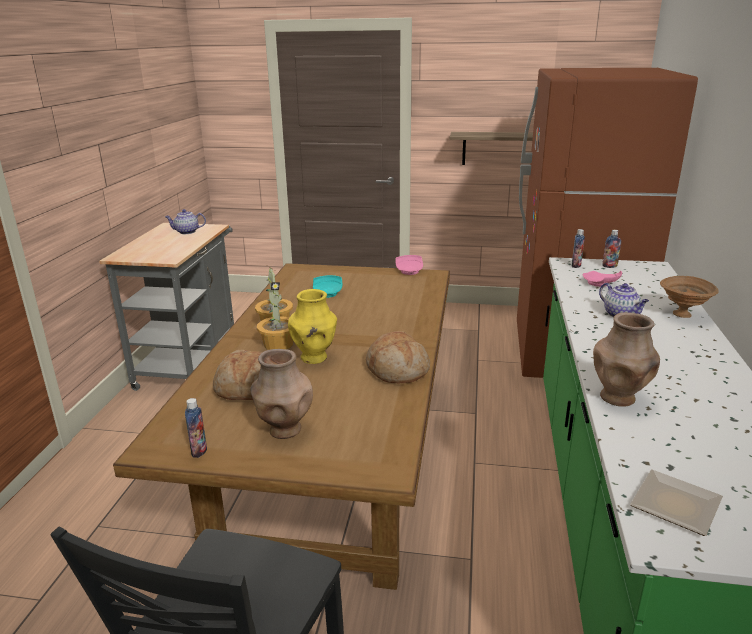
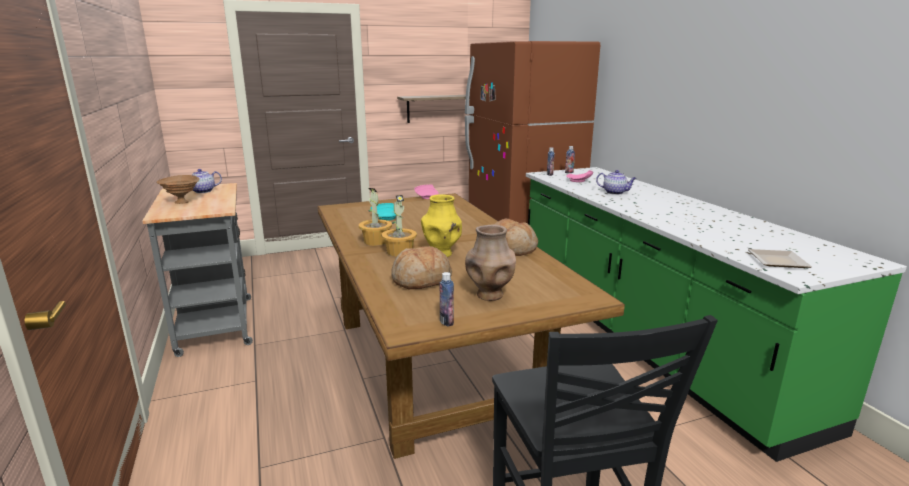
camera: 30 degrees left, 5 degrees down
(618, 398) = (678, 227): brown vase -> none
(683, 315) = (646, 188): brown bowl -> brown bowl (182, 202)

